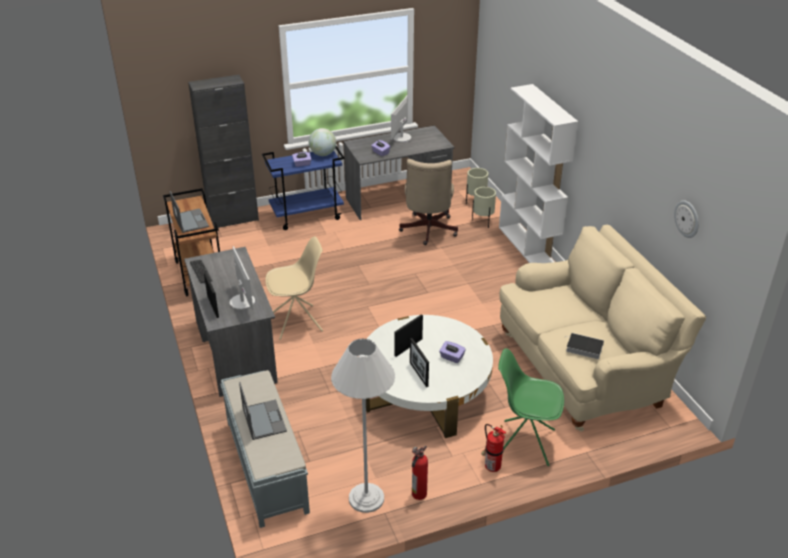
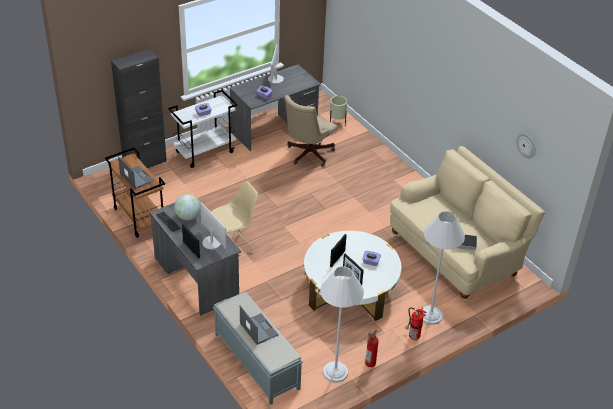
camera: 15 degrees left, 5 degrees up
(307, 215) = (205, 152): blue cart -> white cart
(323, 154) = (216, 102): globe -> globe (188, 217)
(427, 231) = (307, 154): beige office chair -> beige office chair turned 45 degrees clockwise
(483, 222) = (348, 141): beige planter -> none
(524, 442) = (430, 315): green chair -> white floor lamp
(528, 247) = (389, 159): white bookcase -> none

